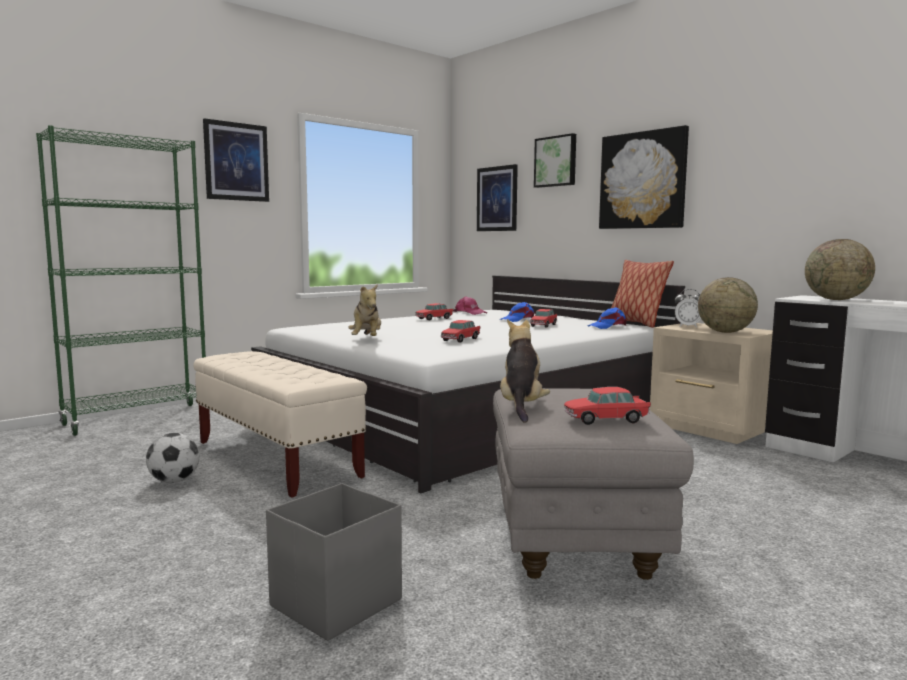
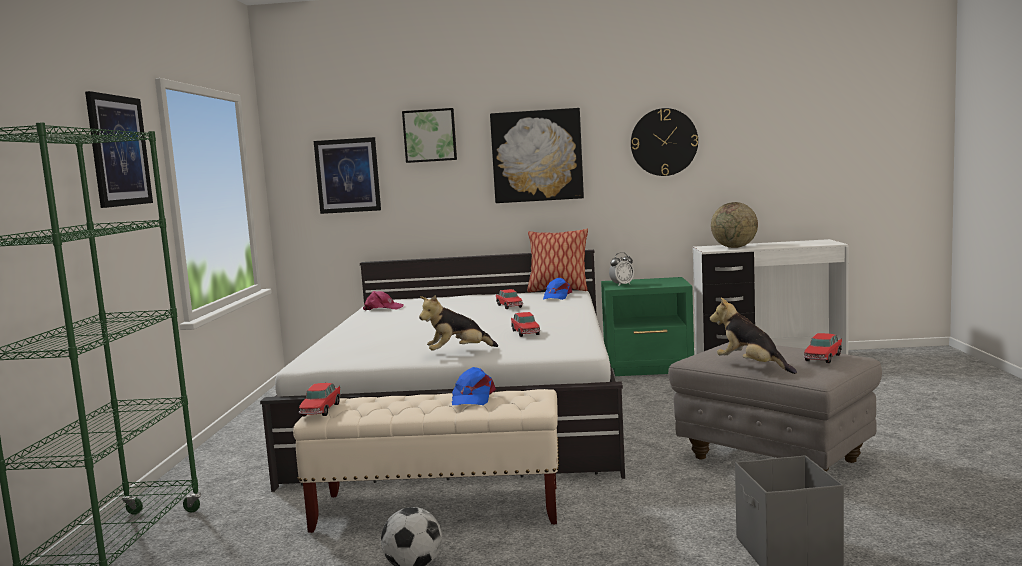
camera: 45 degrees left, 0 degrees up
(367, 340) = (457, 353): plush toy -> plush toy turned 120 degrees clockwise
(434, 318) = (389, 321): toy car -> toy car (321, 410)
(518, 320) = (461, 306): blue cap -> blue cap (472, 397)
(711, 429) = (649, 368): beige nightstand -> green nightstand
(725, 332) = (662, 284): globe -> none
(782, 162) = (664, 142): none -> wall clock

